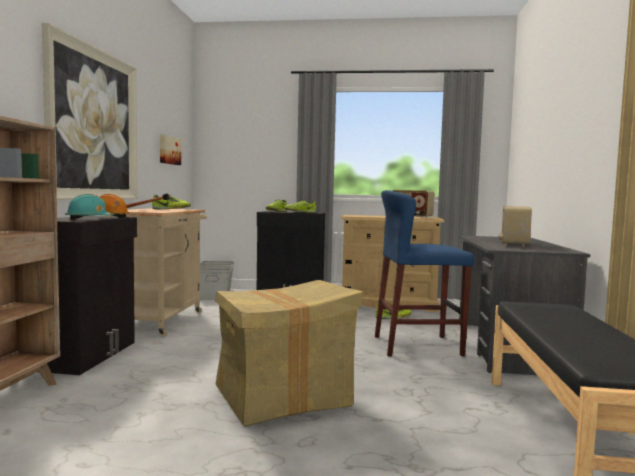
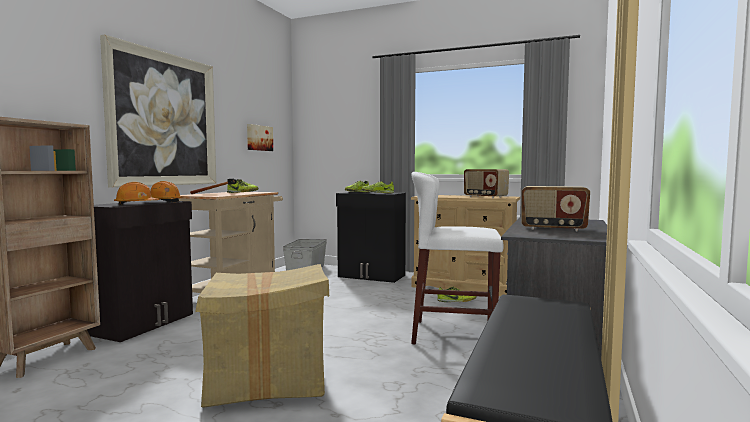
camera: 15 degrees right, 0 degrees up
(89, 219) = (136, 204): turquoise hard hat -> orange hard hat
(417, 346) = (454, 334): blue stool -> white stool
(513, 244) = (553, 229): radio -> radio turned 105 degrees counterclockwise

